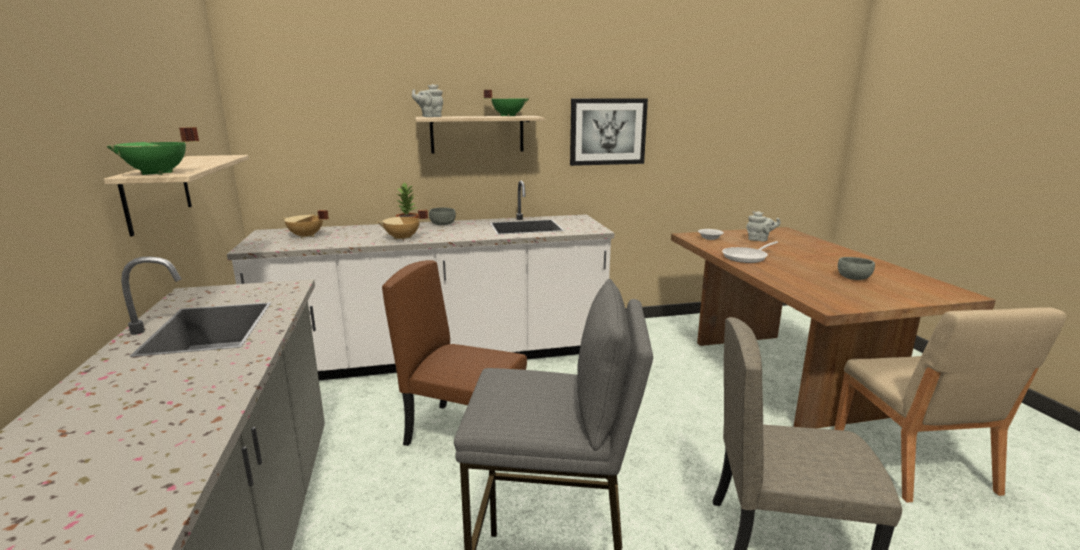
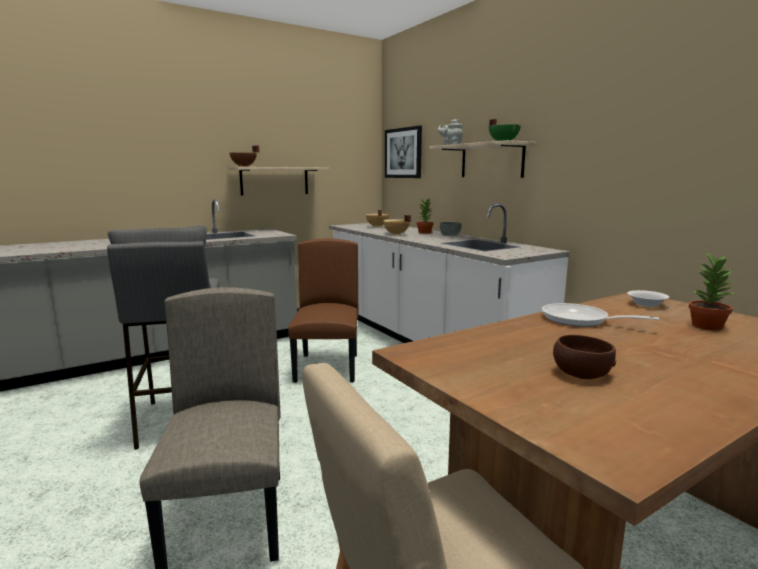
camera: 70 degrees right, 5 degrees down
(158, 173) = (243, 166): green cooking pot -> brown cooking pot
(607, 131) = (607, 157): picture -> picture (403, 153)
(759, 240) = (706, 326): grey teapot -> potted plant
(854, 277) = (581, 373): grey bowl -> brown bowl

